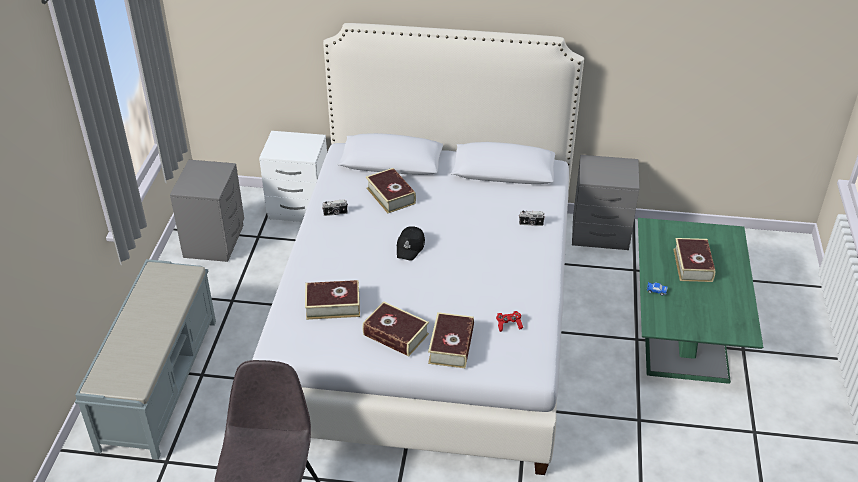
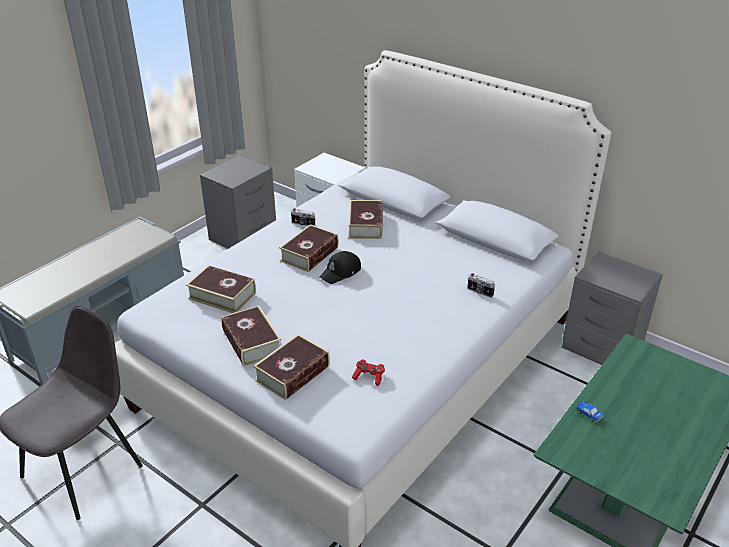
camera: 30 degrees right, 5 degrees down
(692, 265) = (656, 404): book -> book (309, 254)

